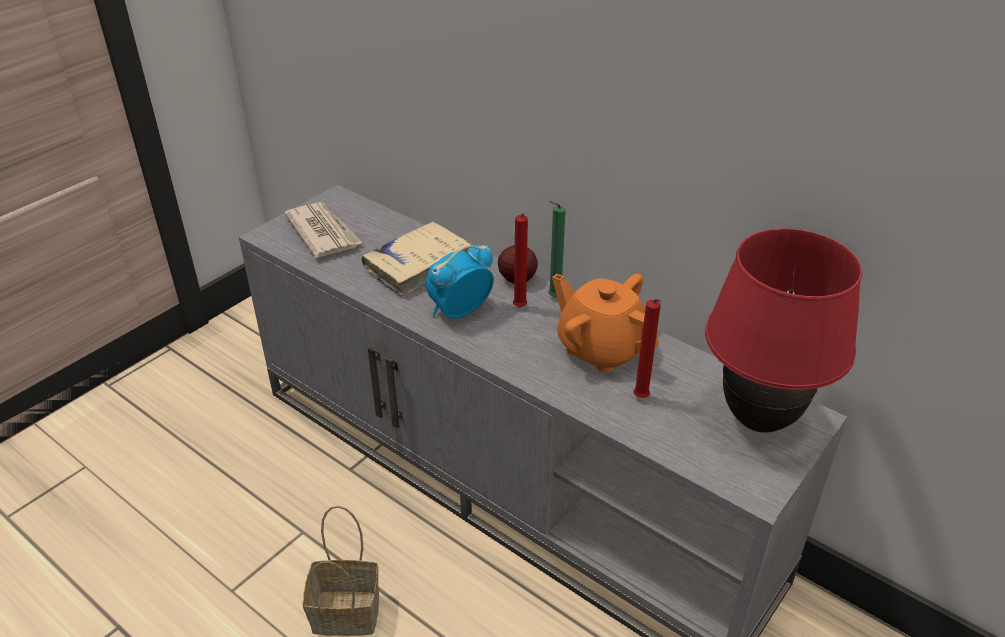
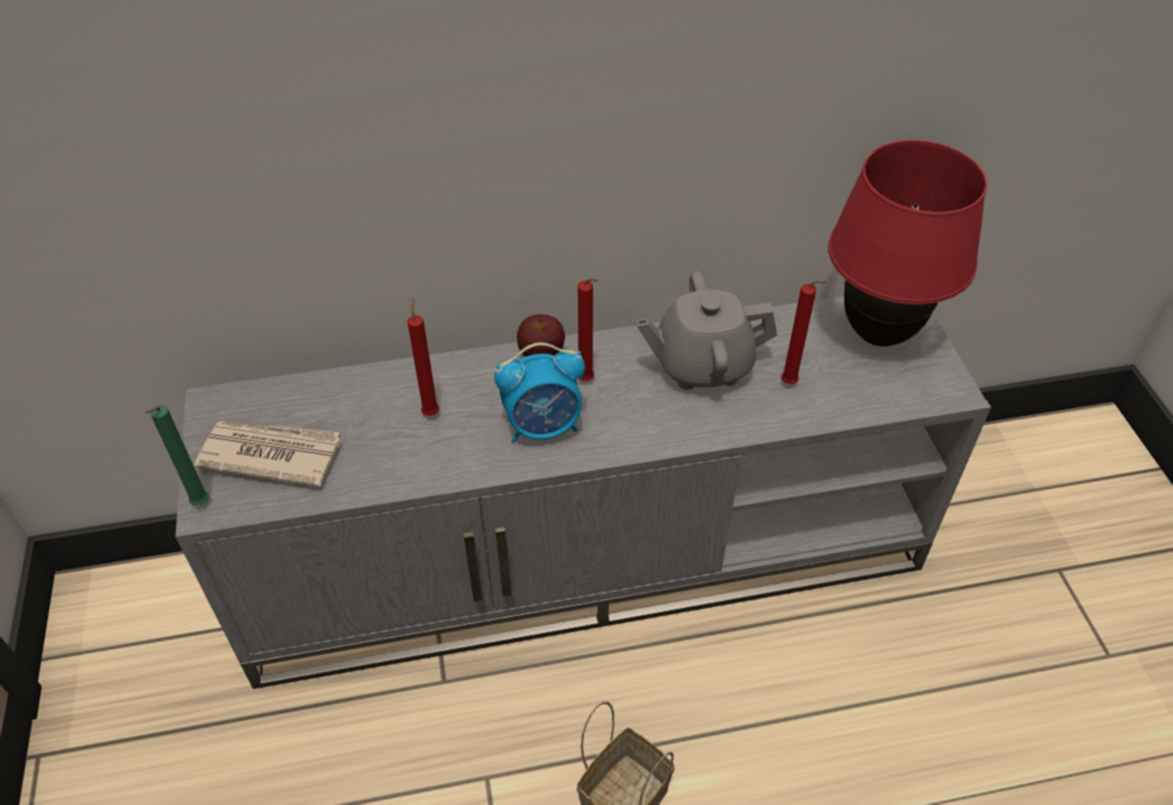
camera: 50 degrees left, 10 degrees up
(418, 265) = (431, 412): beige book -> red candle
(459, 311) = (543, 426): alarm clock -> alarm clock turned 105 degrees counterclockwise
(552, 298) = (597, 349): green candle -> green candle (199, 505)
(601, 349) = (702, 365): orange teapot -> grey teapot

